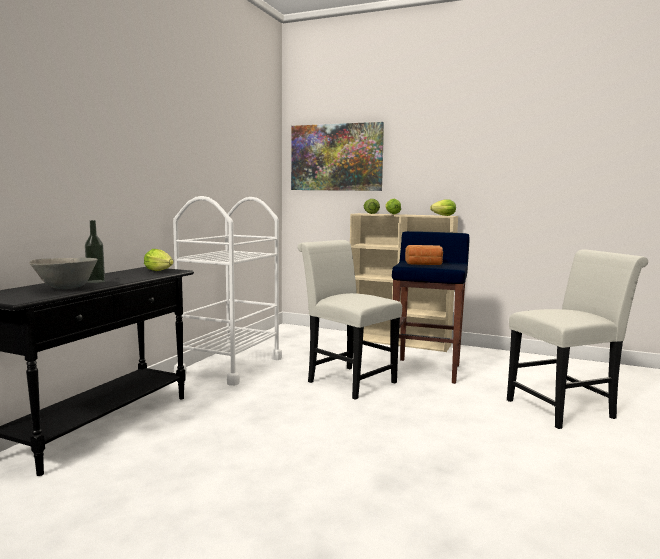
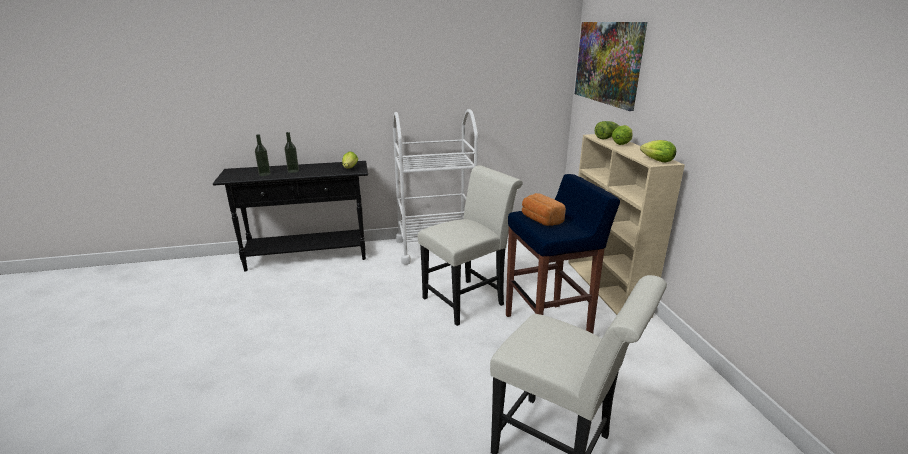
camera: 55 degrees right, 15 degrees up
(66, 288) = (264, 174): grey bowl -> bottle
(347, 380) = (468, 299): white chair -> white chair turned 45 degrees clockwise

